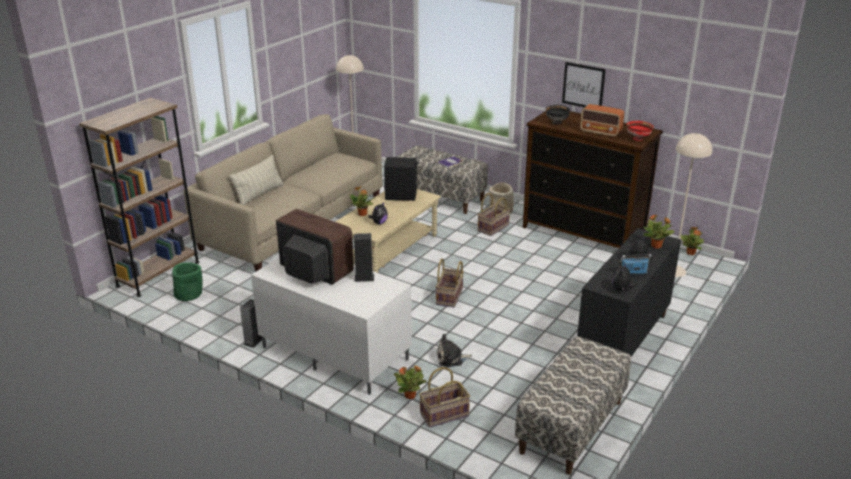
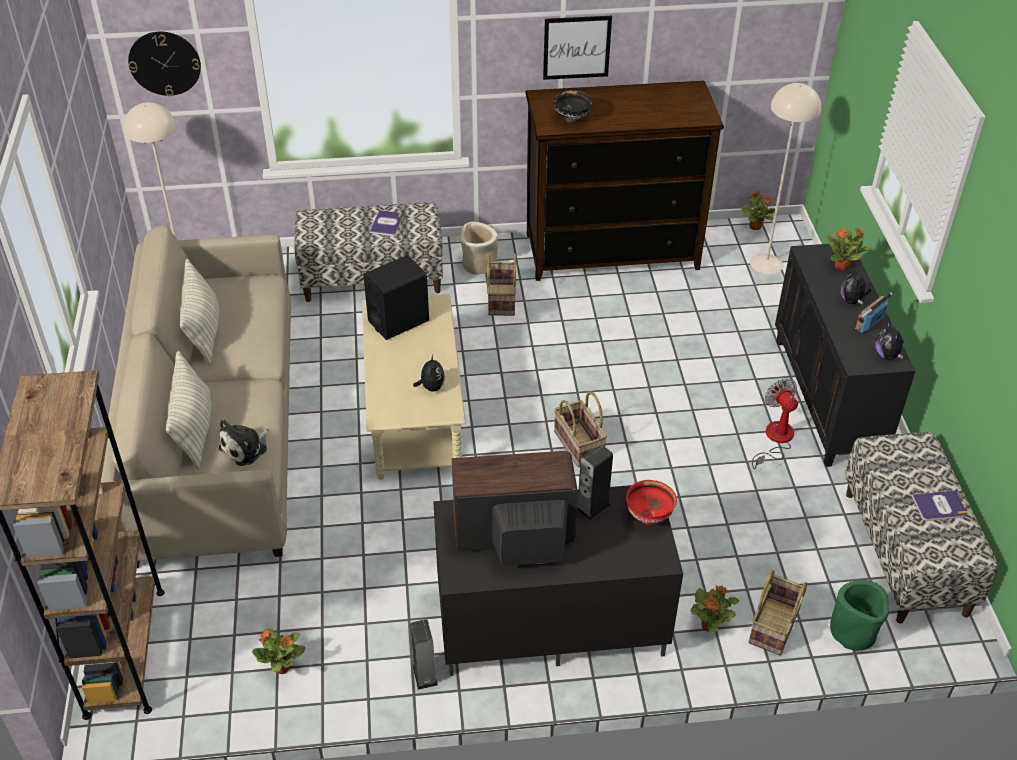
camera: 40 degrees left, 15 degrees up
(188, 295) = (226, 658): green planter -> green planter (854, 632)
(312, 167) = (204, 330): none -> pillow
(333, 353) = (549, 624): white tv stand -> black tv stand
(362, 214) = (389, 383): potted plant -> potted plant (283, 667)
(375, 42) = (164, 63): none -> wall clock
(451, 358) = (689, 540): plush toy -> plush toy (246, 448)
(563, 343) = (775, 440): none -> fan
(581, 385) = (939, 506): none -> book
(601, 132) = (644, 115): radio -> none
(638, 139) = (698, 109): red bowl -> red bowl (648, 516)

